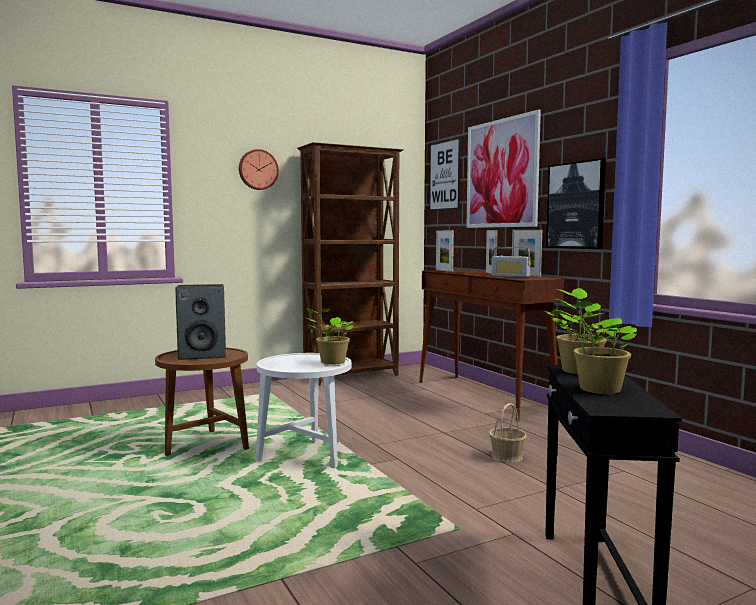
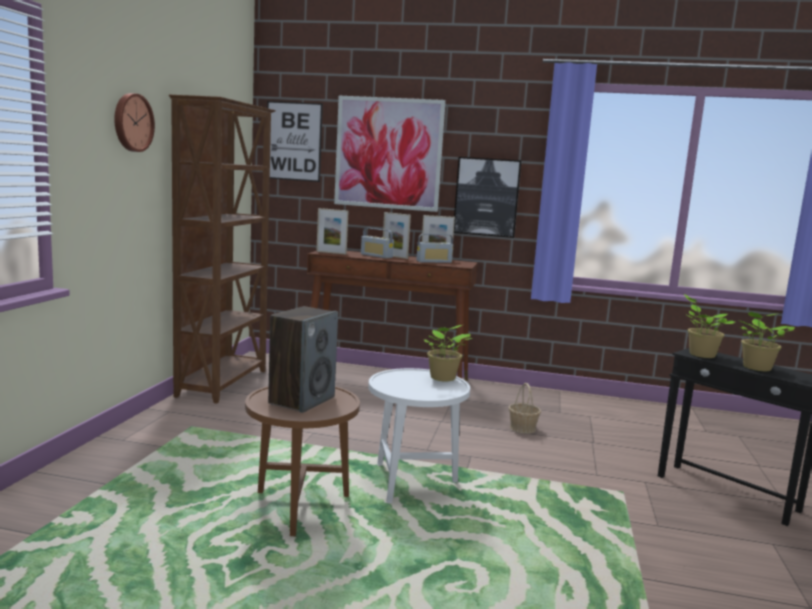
camera: 50 degrees left, 5 degrees up
(475, 273) = (376, 256): none -> radio

